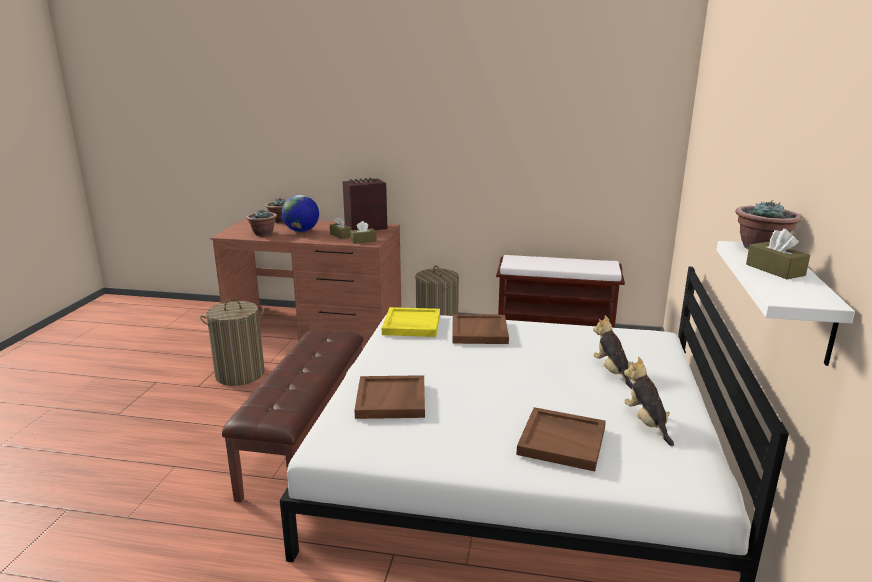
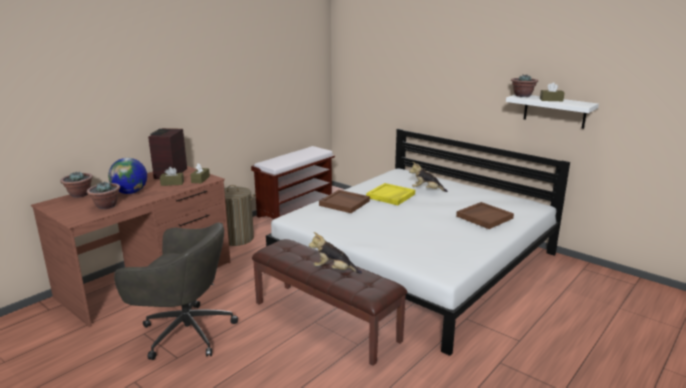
camera: 60 degrees left, 0 degrees up
(240, 374) = (185, 332): laundry basket -> grey office chair
(391, 400) = (406, 244): brown tray -> none
(411, 325) = (308, 217): yellow tray -> yellow tray (391, 196)
(646, 423) = (479, 199): plush toy -> plush toy (334, 270)

